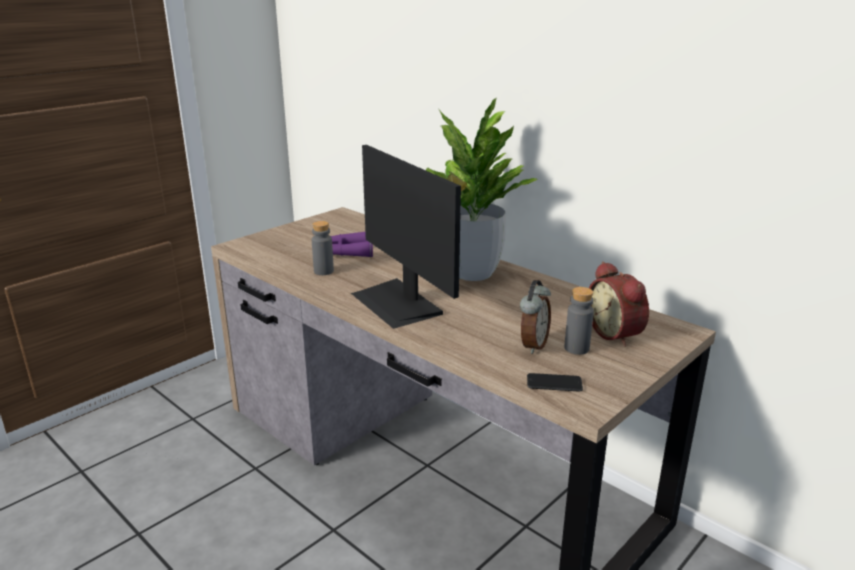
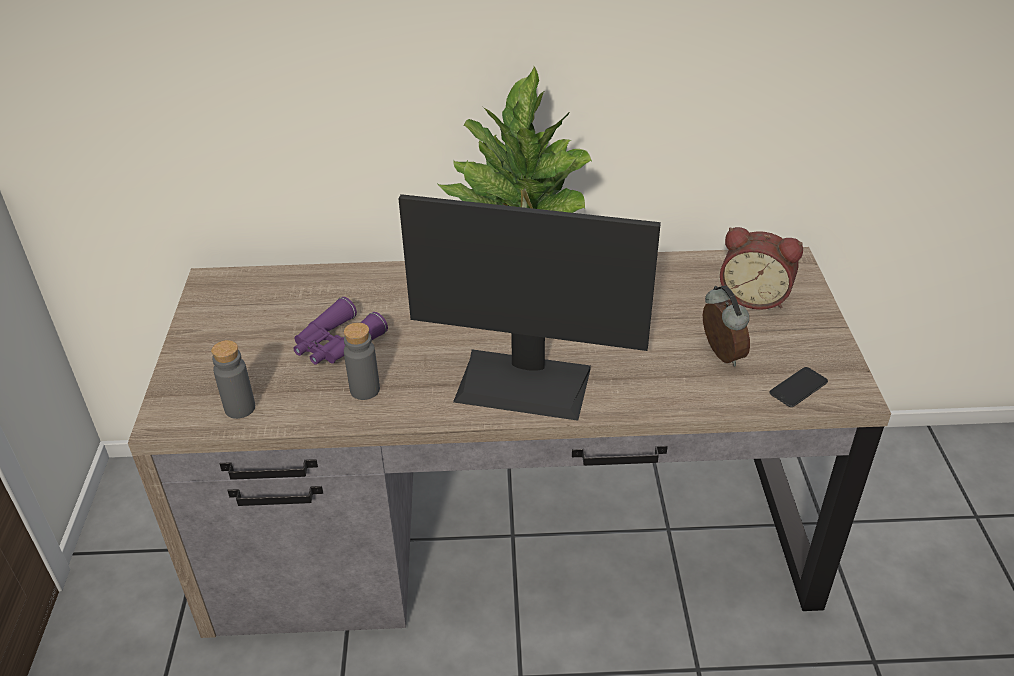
camera: 45 degrees left, 15 degrees up
(576, 348) = (754, 335): grey bottle -> grey bottle (240, 408)

